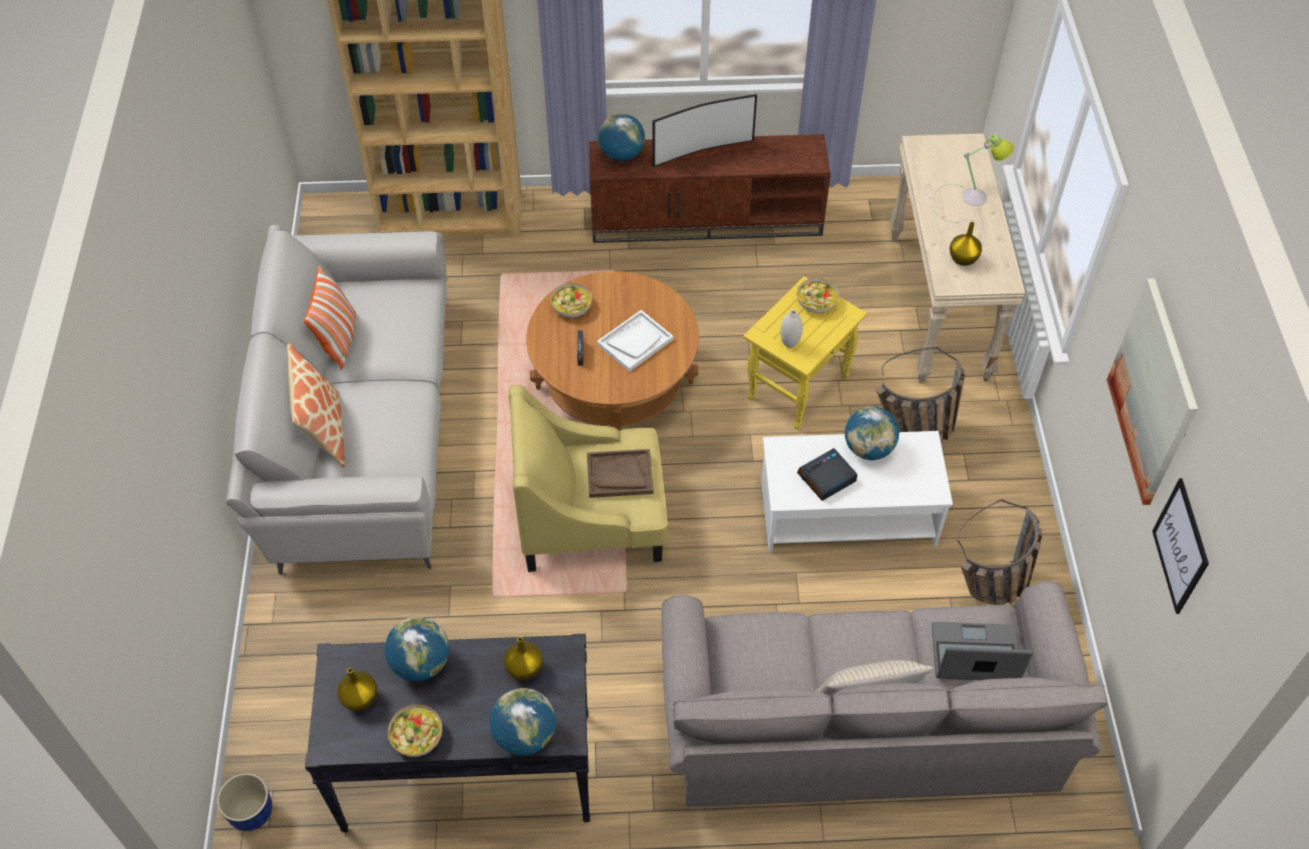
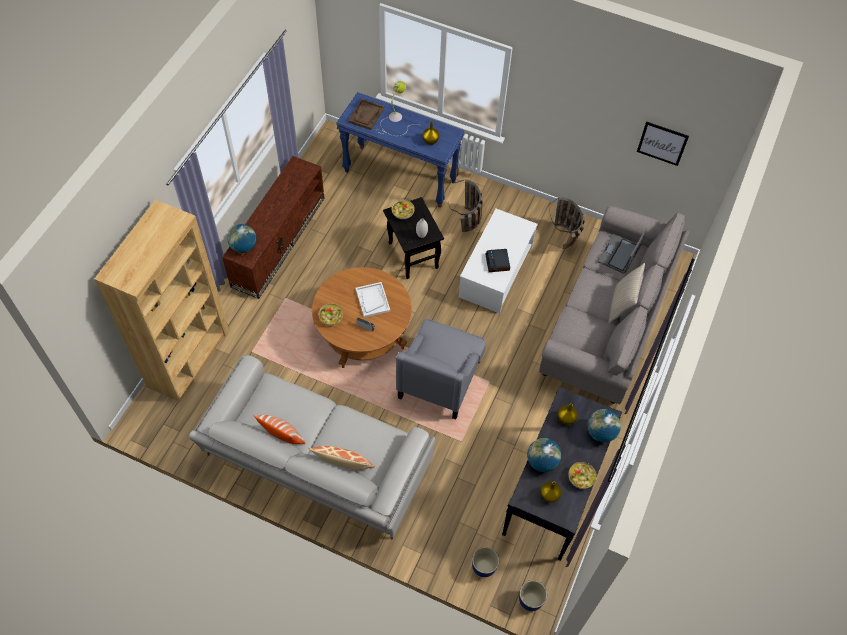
camera: 65 degrees left, 5 degrees up
(283, 719) = (483, 567): none -> planter
(591, 519) = (440, 378): yellow armchair -> grey armchair
(619, 475) = (448, 344): brown tray -> brown tray (366, 115)
(701, 150) = (266, 211): television -> none
(798, 386) = (412, 255): yellow side table -> black side table
(868, 448) = (490, 238): globe -> none
(939, 307) = (400, 176): beige console table -> blue console table
(1153, 392) = (599, 106): picture -> none

